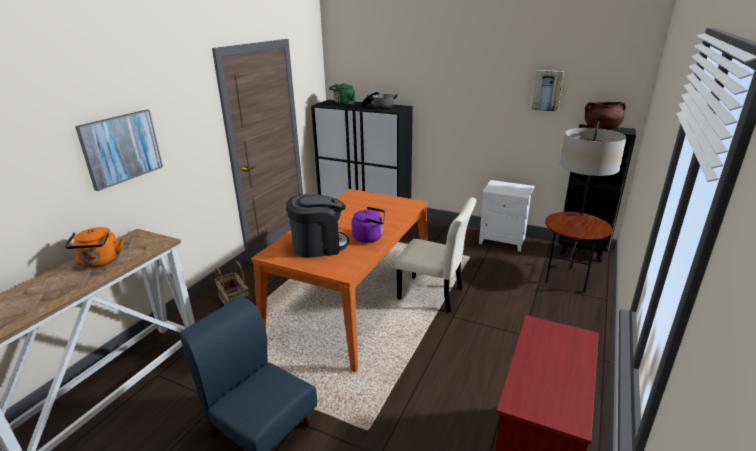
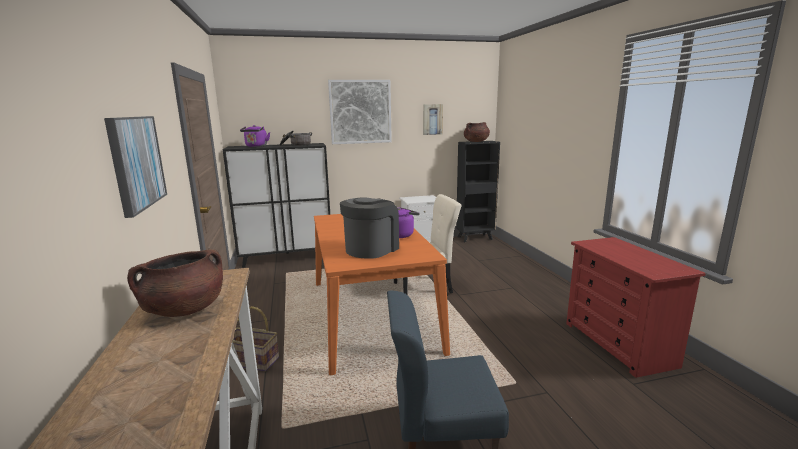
camera: 40 degrees left, 10 degrees down
(100, 262) = (185, 310): orange kettle -> brown cooking pot
(343, 104) = (256, 146): green kettle -> purple kettle
(456, 74) = (360, 112): none -> picture
(567, 278) = (488, 252): floor lamp -> none

